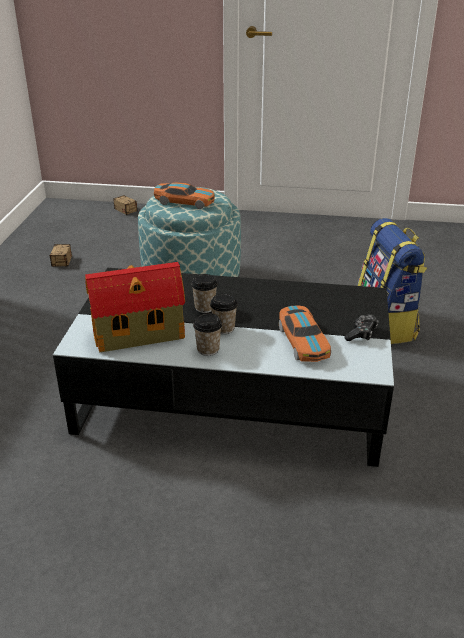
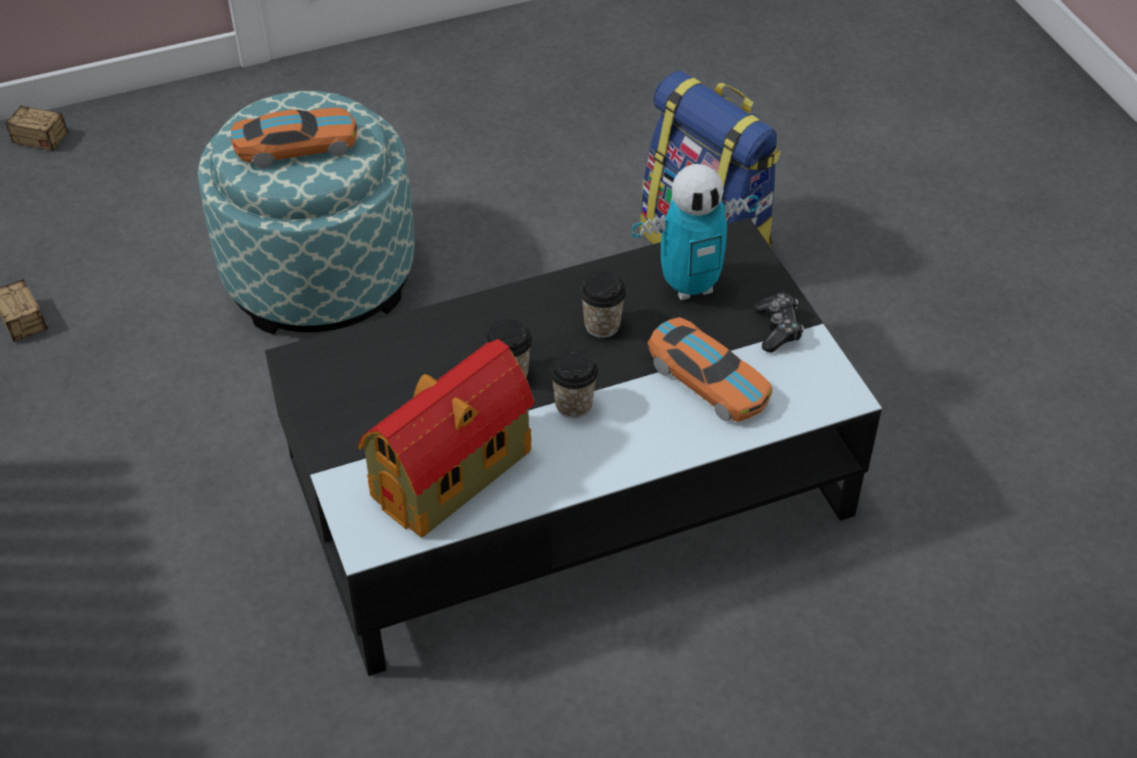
camera: 30 degrees left, 15 degrees up
(208, 349) = (583, 457): cup -> cup (602, 325)
(329, 303) = (690, 286): none -> toy robot

